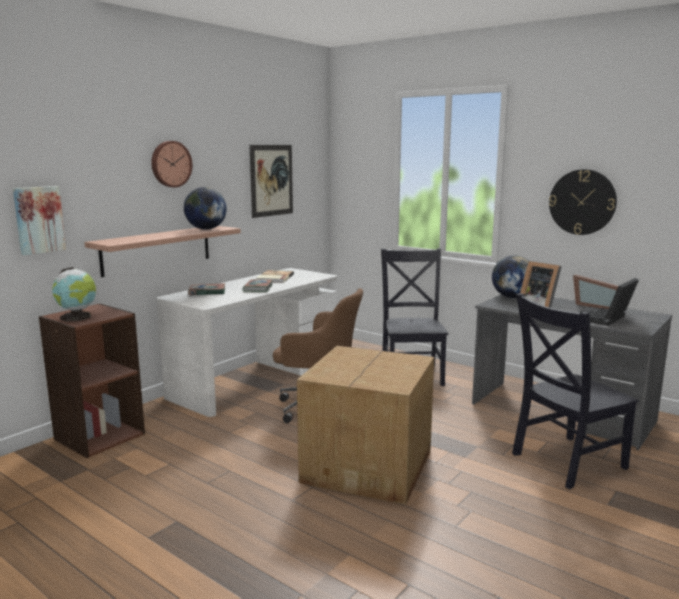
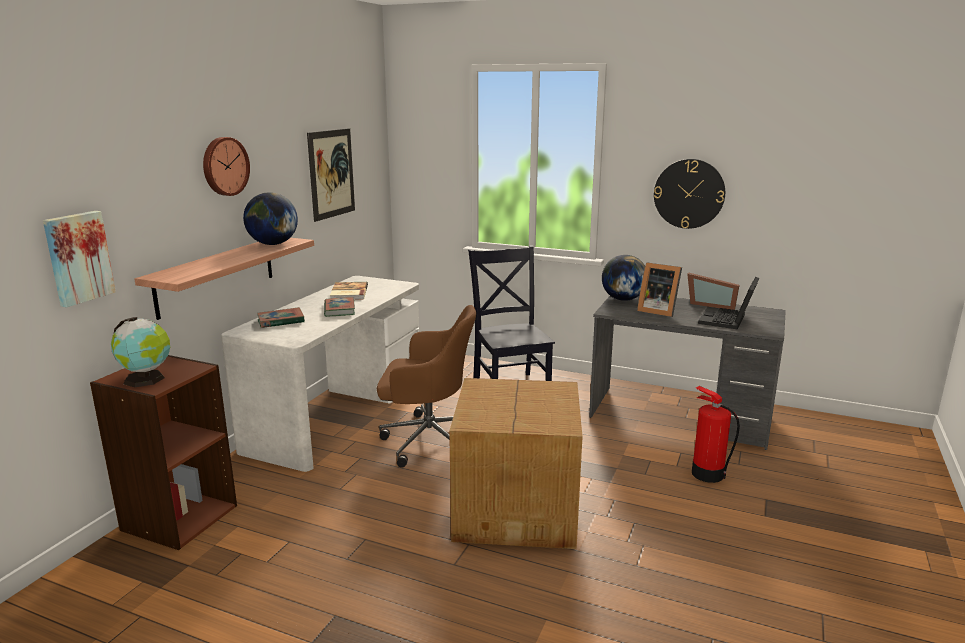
camera: 15 degrees left, 5 degrees up
(565, 462) = (706, 473): black chair -> fire extinguisher

